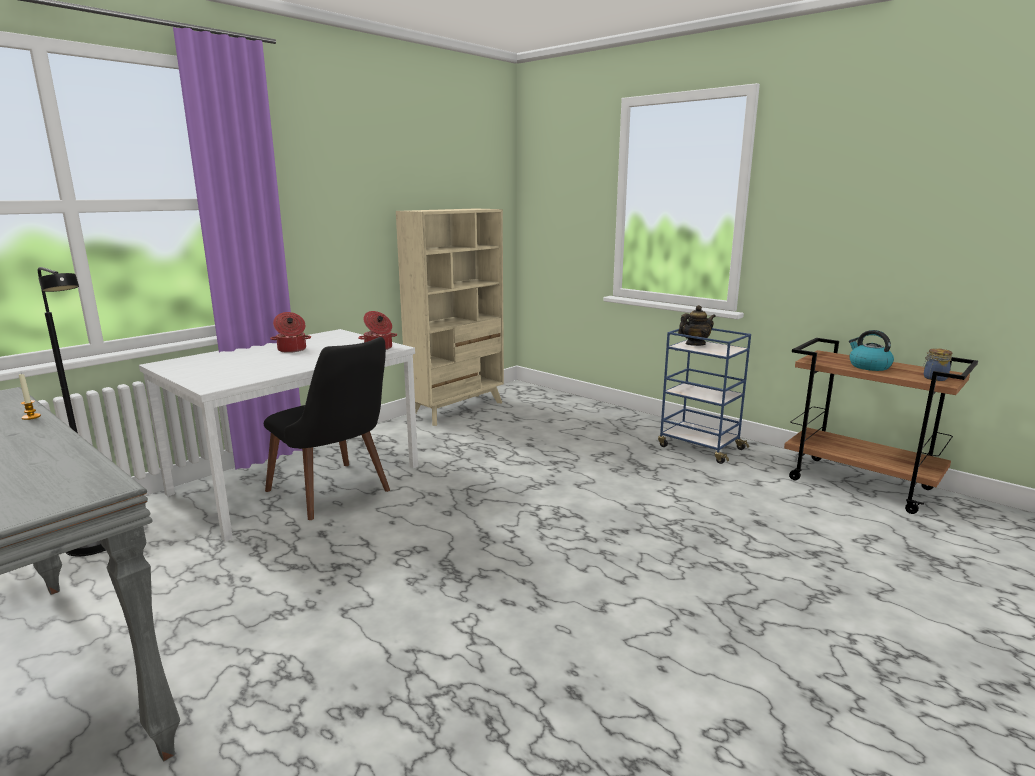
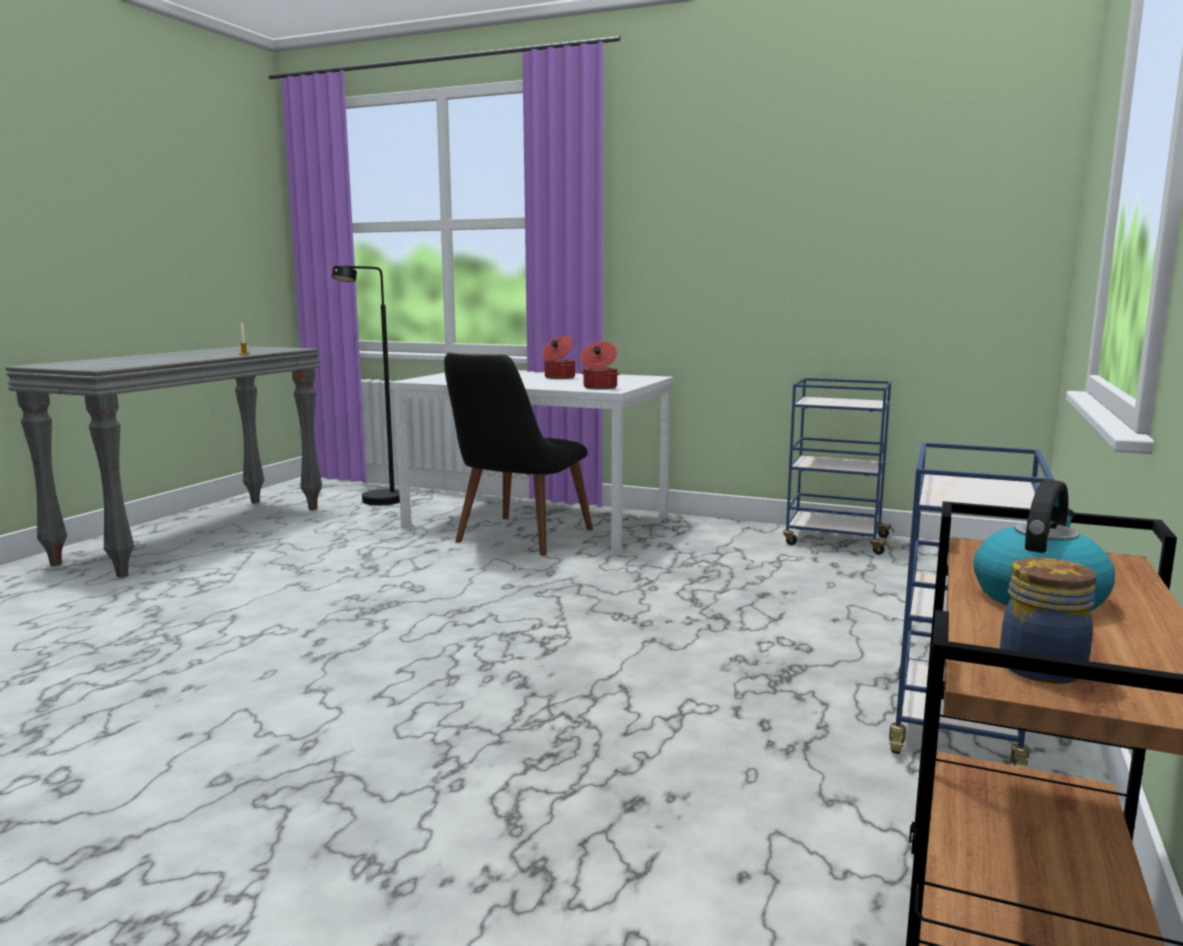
camera: 70 degrees right, 5 degrees down
(458, 409) = (834, 540): beige bookcase -> blue cart
(695, 344) = (980, 484): teapot -> none

